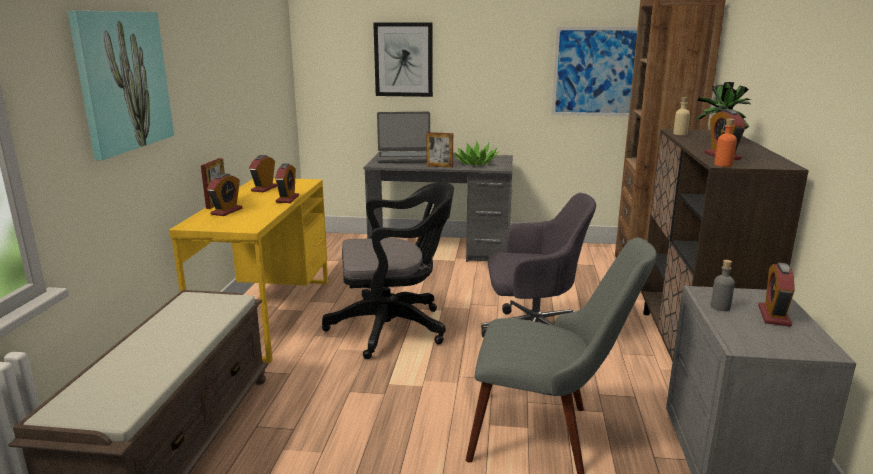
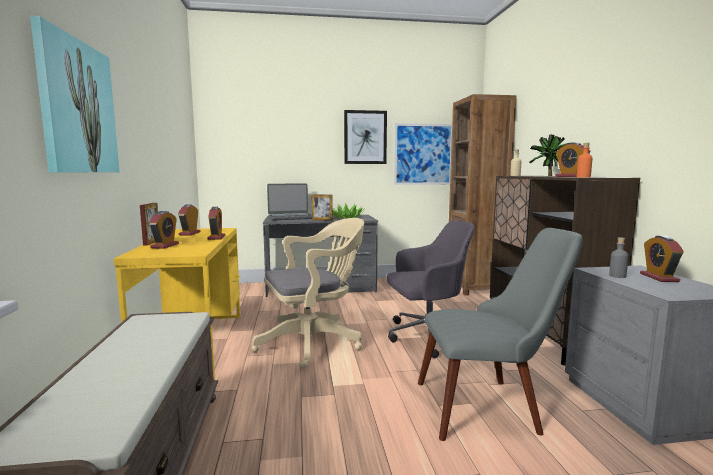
camera: 15 degrees left, 10 degrees down
(394, 328) = (314, 342): black office chair -> beige office chair
(403, 59) = (285, 146): picture -> picture (365, 137)

